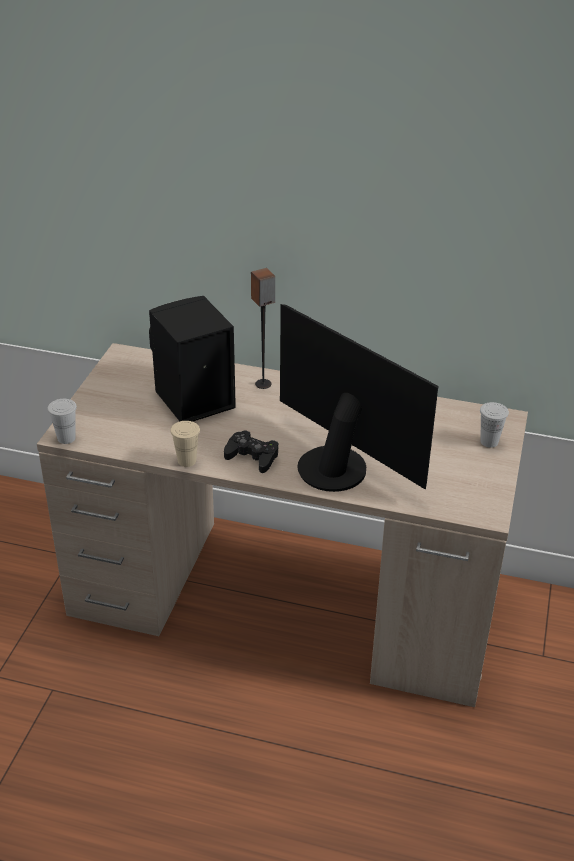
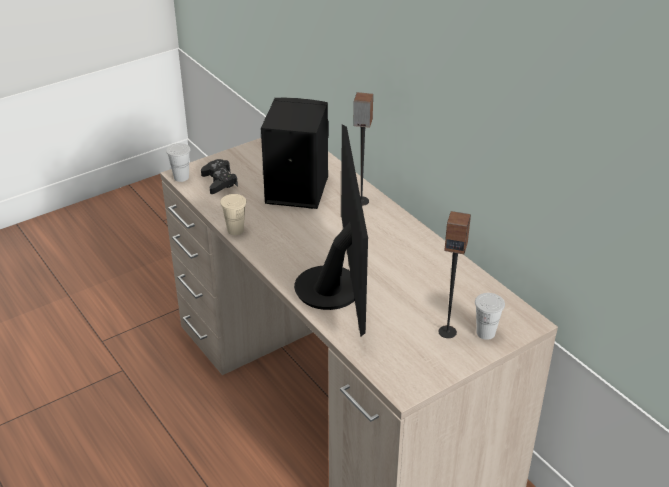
camera: 40 degrees right, 0 degrees up
(252, 456) = (283, 249): black game controller -> black game controller (219, 181)
(463, 455) = (447, 331): none -> speaker

